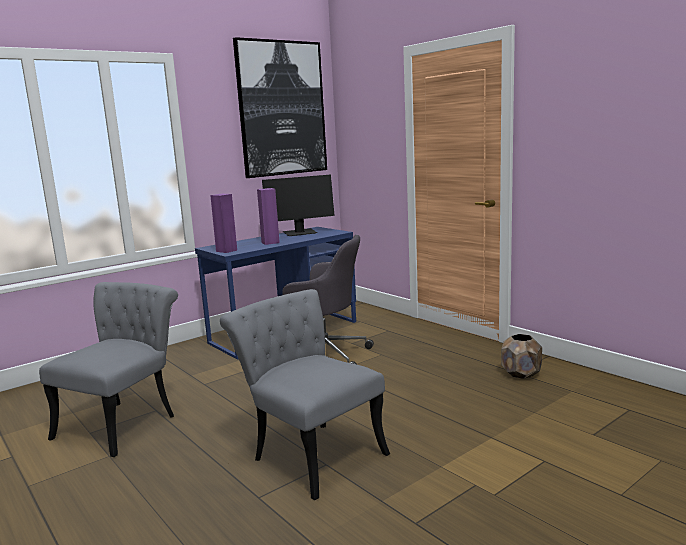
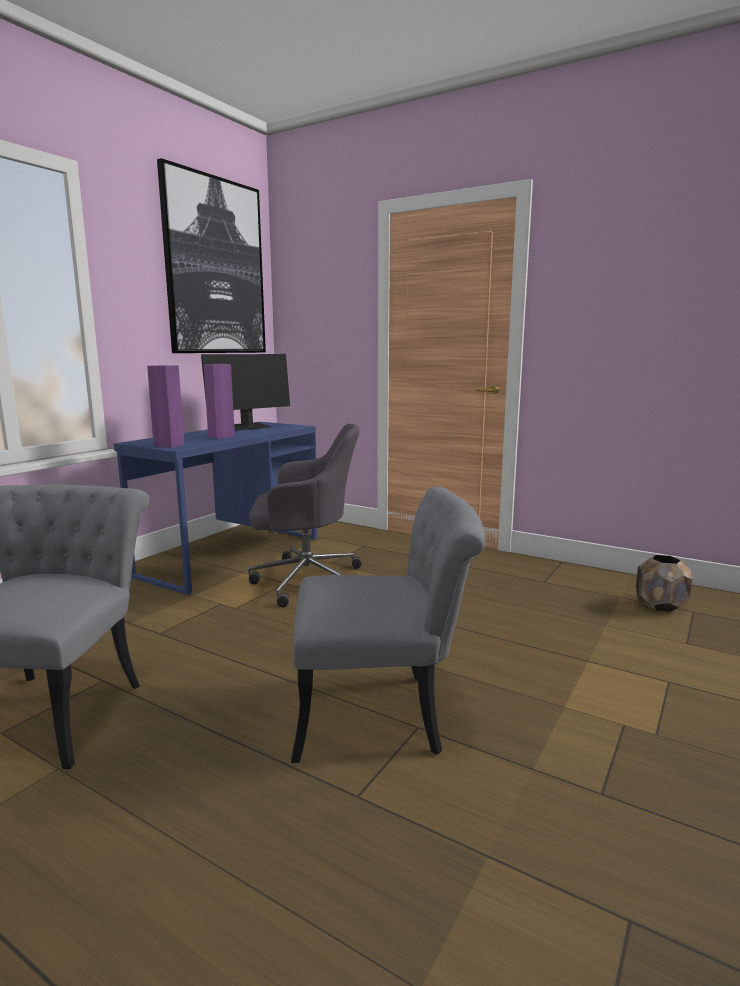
camera: 20 degrees left, 0 degrees up
(310, 453) = (384, 713): grey chair -> grey chair turned 150 degrees clockwise
(521, 374) = (553, 583): brown planter -> brown planter (661, 606)

